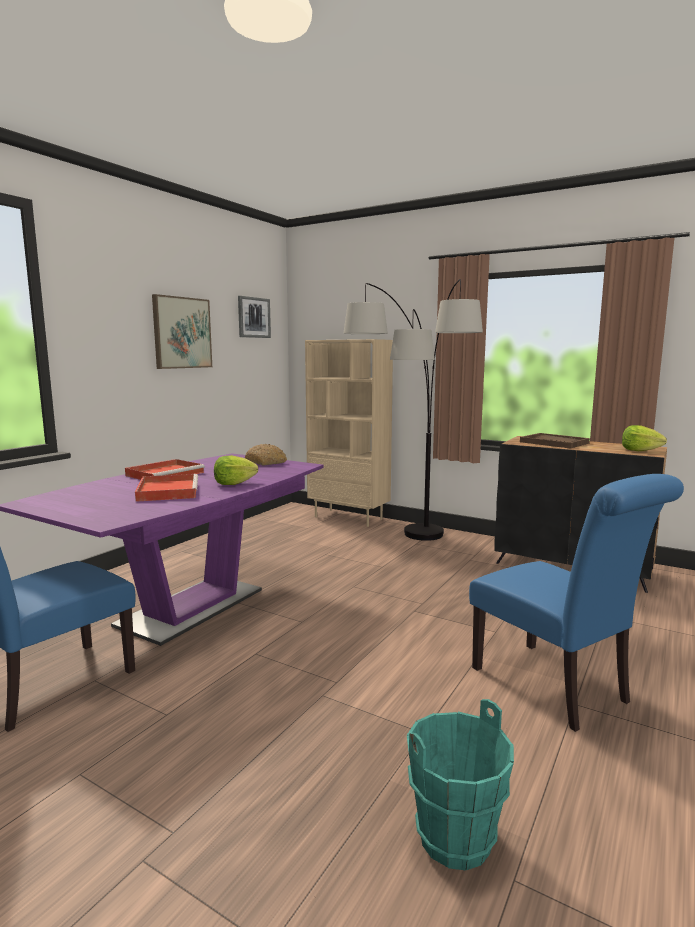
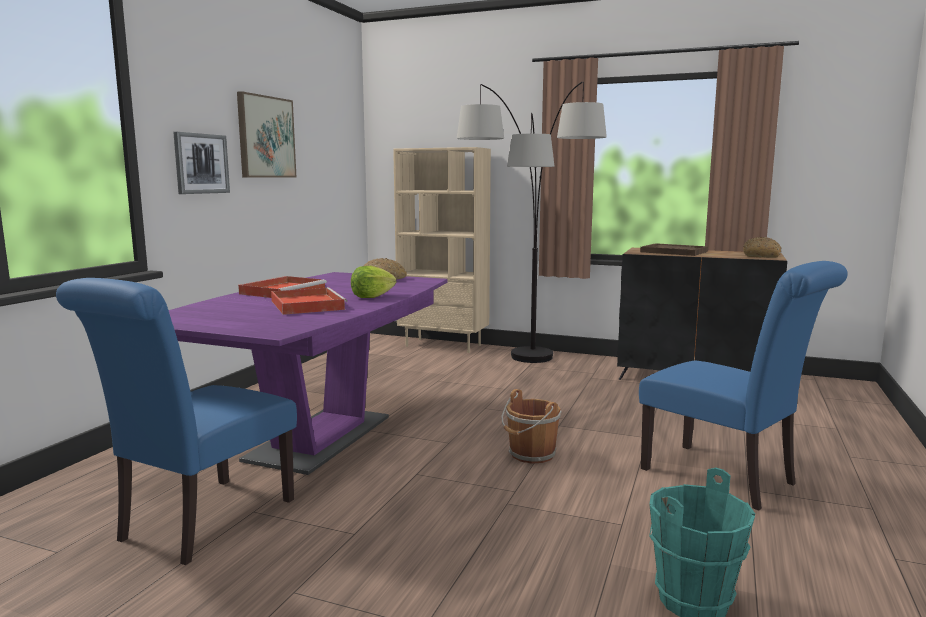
camera: 10 degrees left, 0 degrees up
(253, 317) = (333, 122): picture -> picture (201, 163)
(371, 642) = (530, 455): none -> brown bucket
(639, 450) = (760, 256): lettuce -> bread

